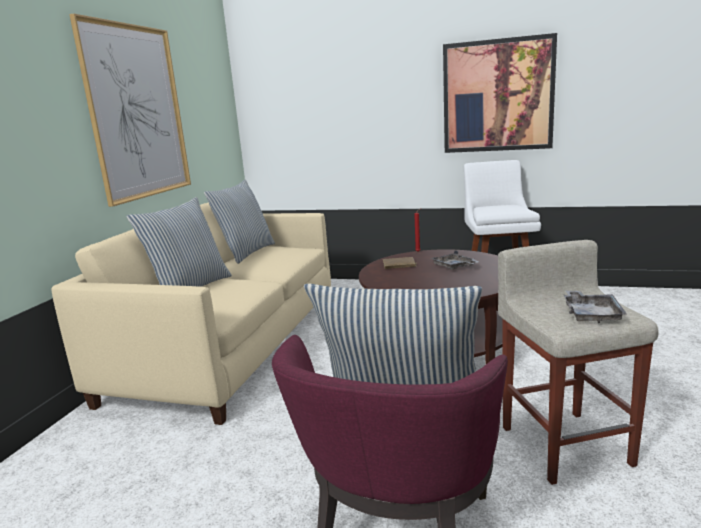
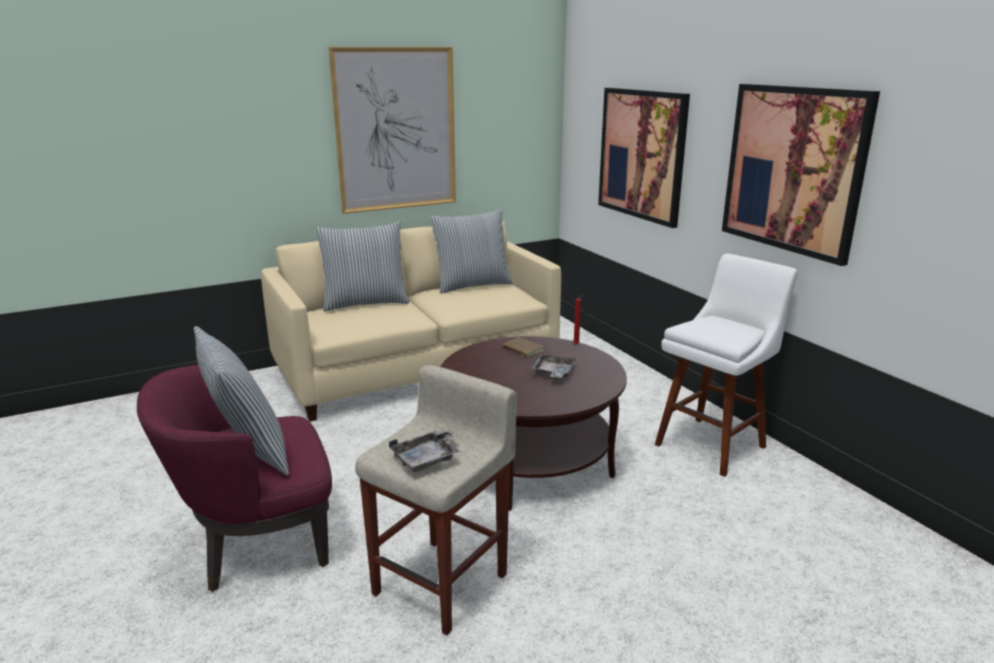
camera: 45 degrees right, 5 degrees up
(344, 116) = (641, 154): none -> picture

